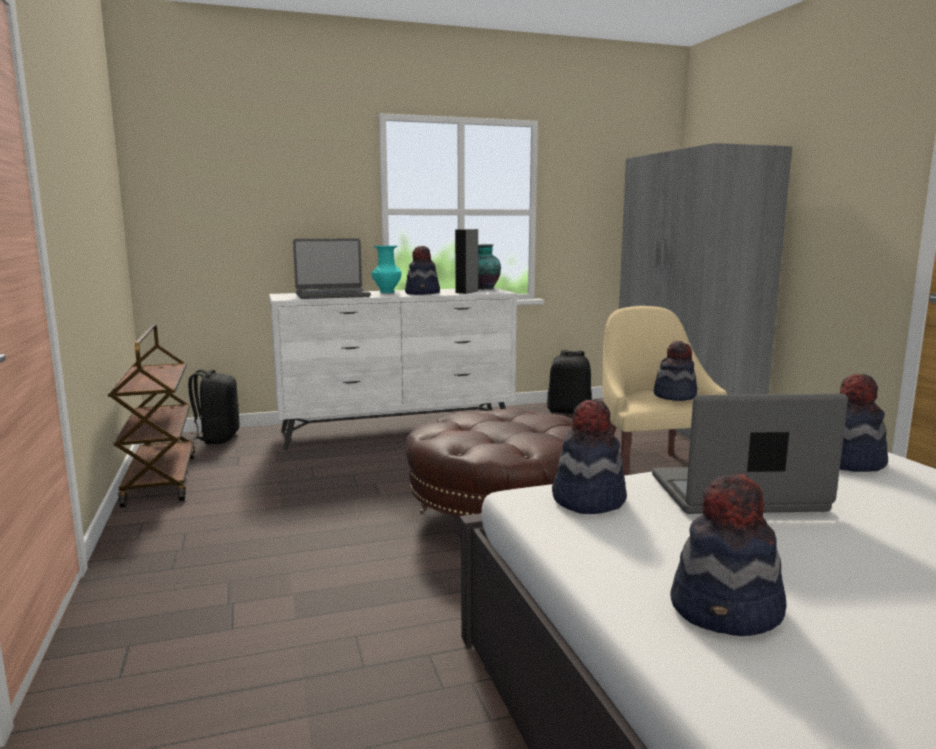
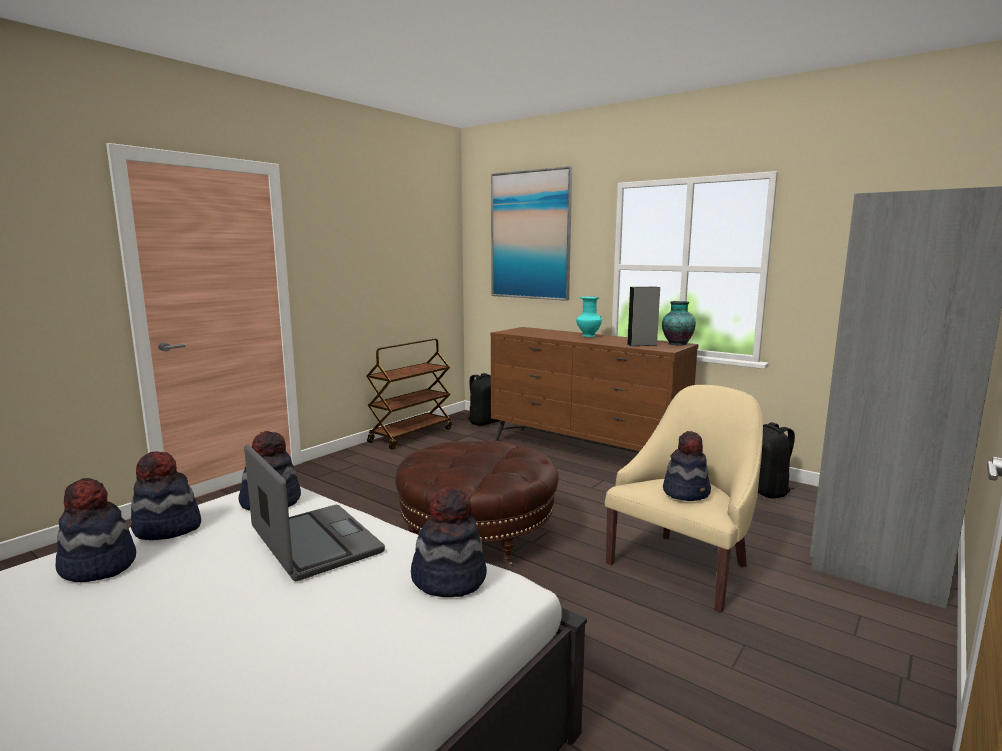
camera: 55 degrees right, 0 degrees up
(254, 170) = (530, 235): none -> picture
(332, 295) = (542, 333): laptop -> none
(398, 430) = (584, 453): white dresser -> brown dresser
(423, 293) = (603, 341): hat -> hat (167, 529)

